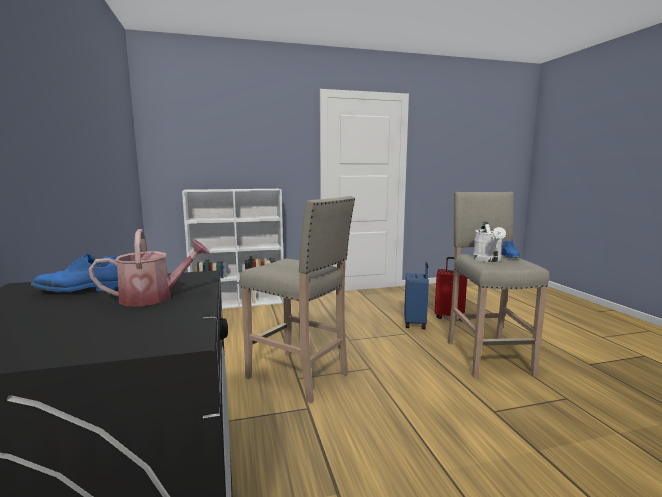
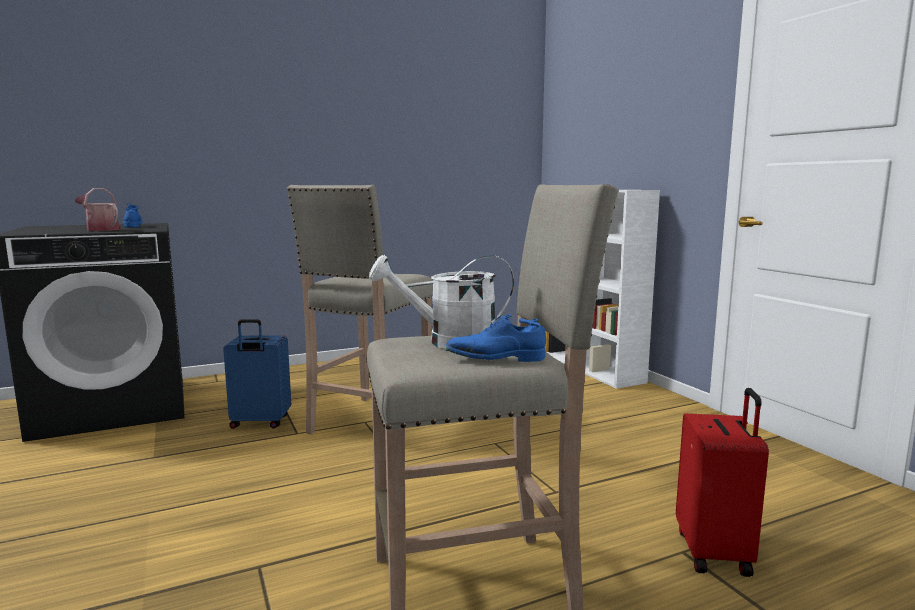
camera: 80 degrees right, 0 degrees up
(154, 297) = (100, 229): watering can -> watering can turned 150 degrees clockwise
(415, 323) = (620, 502): blue suitcase -> blue suitcase (260, 423)

